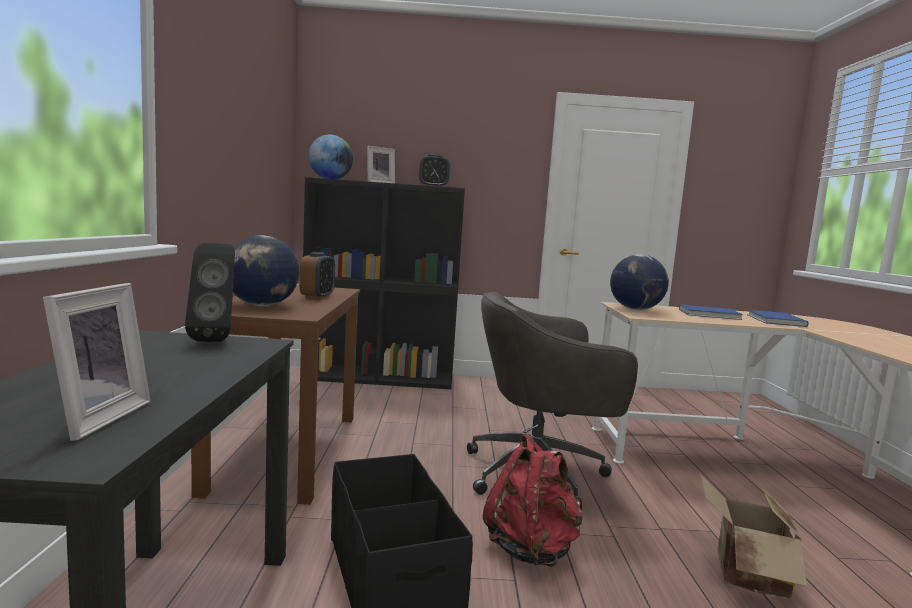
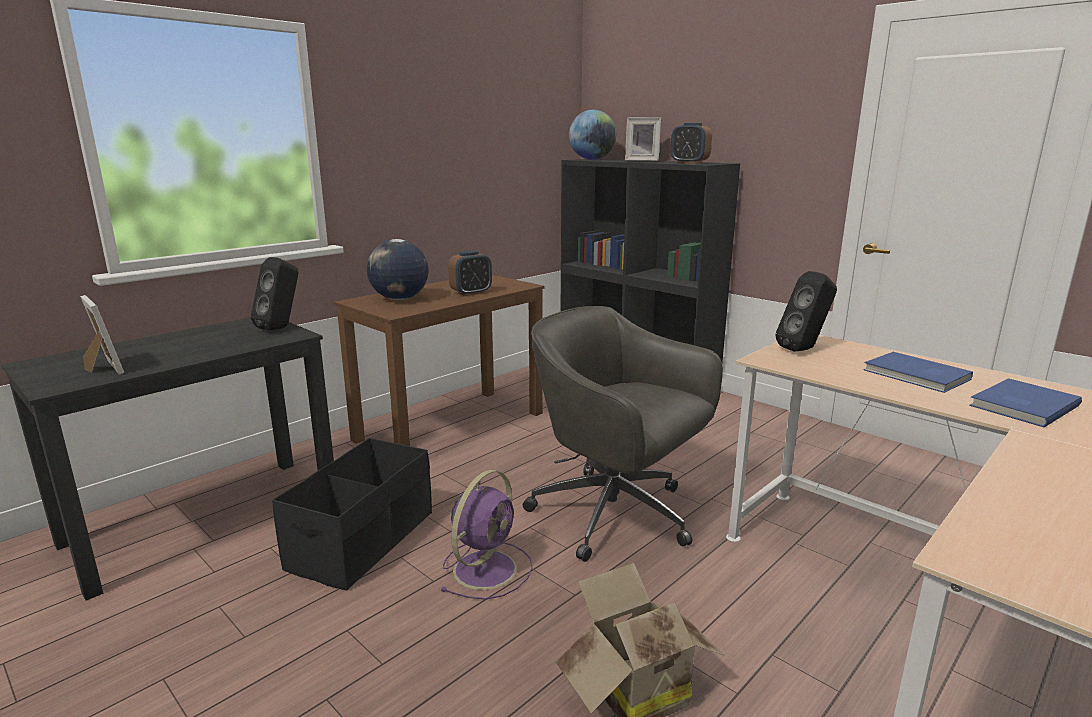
camera: 45 degrees right, 10 degrees up
(94, 418) = (102, 369): picture frame -> picture frame turned 90 degrees counterclockwise
(531, 548) = (486, 568): red backpack -> purple fan
(636, 309) = (804, 349): globe -> black speaker

